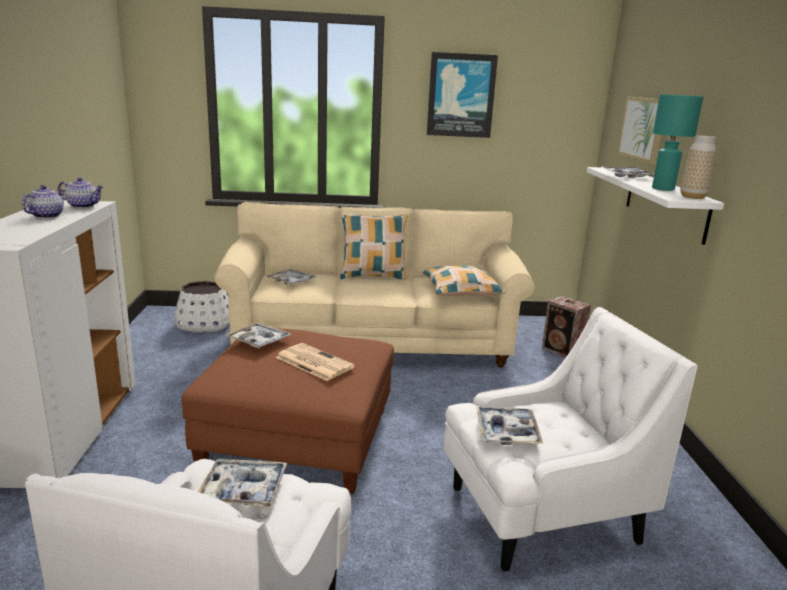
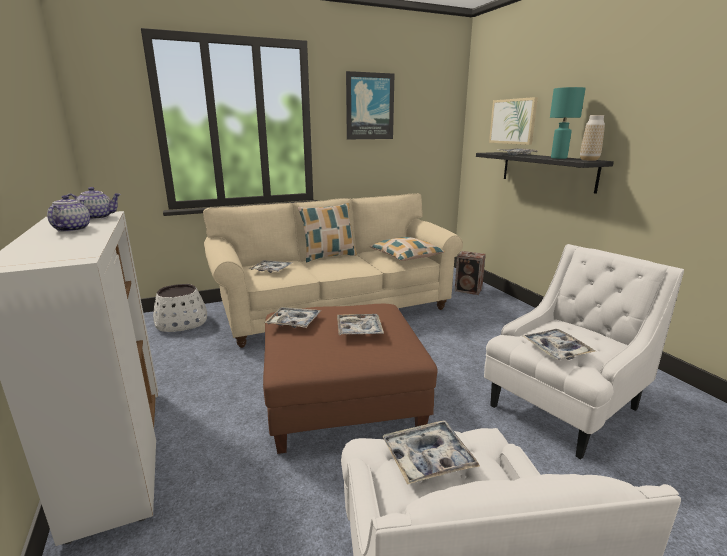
camera: 20 degrees left, 0 degrees up
(313, 362) = (359, 330): newspaper -> tray
(665, 203) = (547, 170): white shelf -> black shelf

